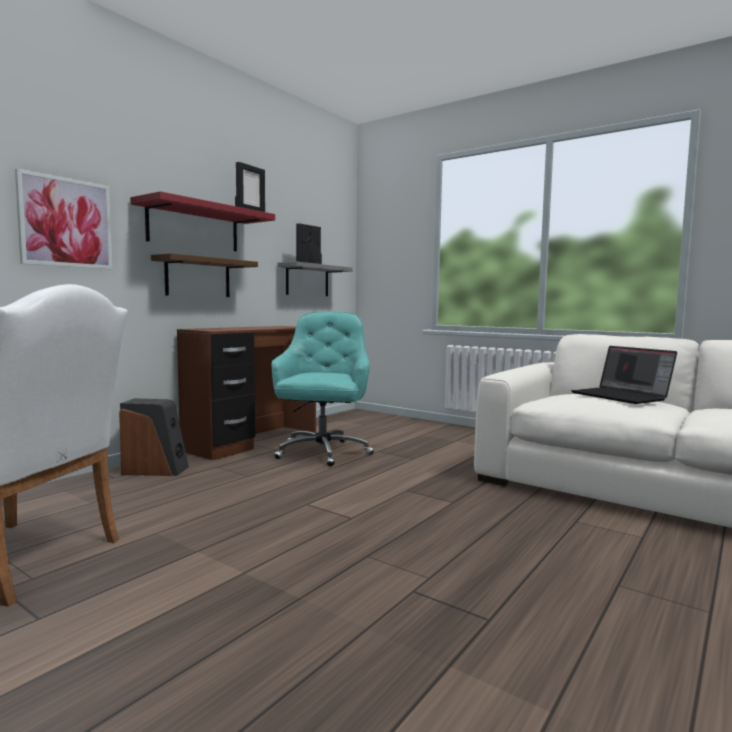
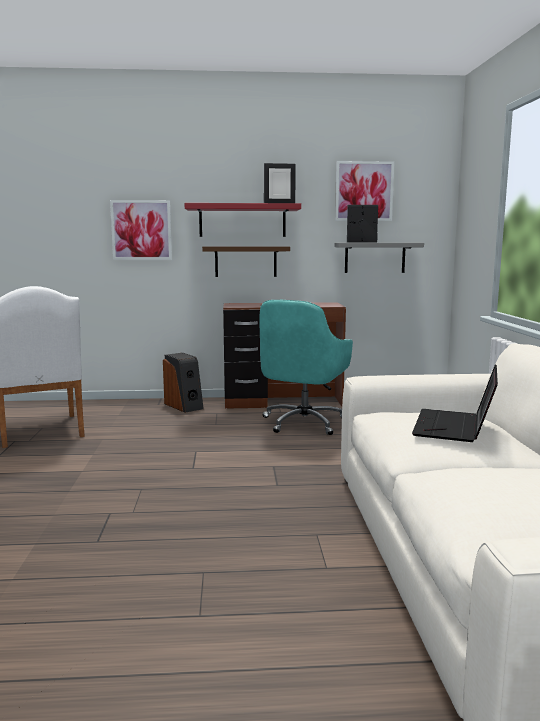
camera: 50 degrees right, 5 degrees up
(298, 212) = (364, 191): none -> picture
(323, 452) = (303, 423): turquoise office chair -> turquoise office chair turned 150 degrees clockwise

